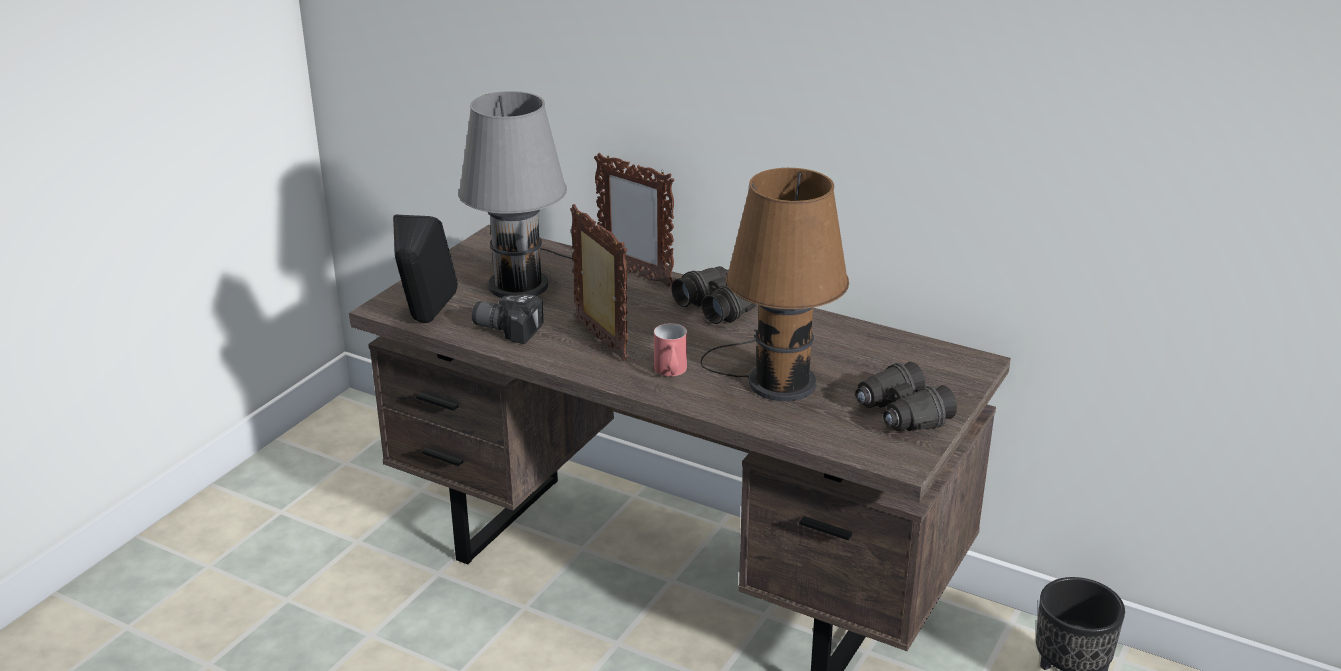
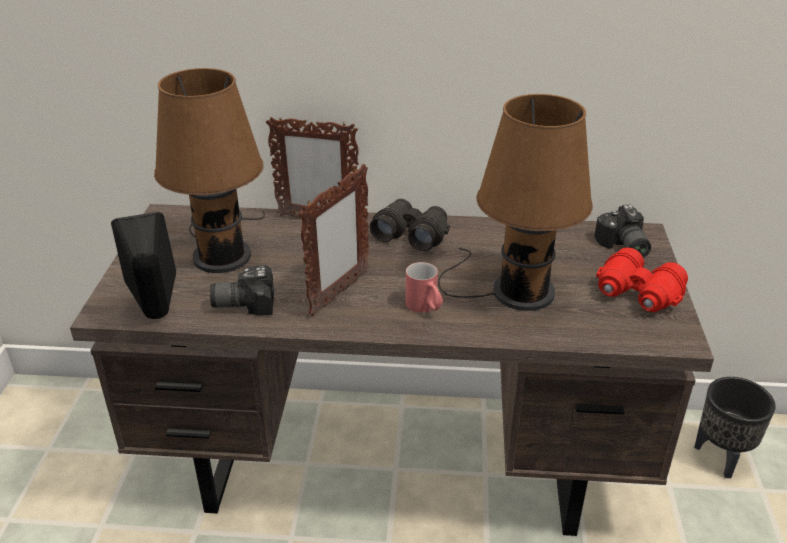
camera: 25 degrees left, 5 degrees up
(521, 282) = (222, 253): grey table lamp -> brown table lamp
(600, 341) = (339, 293): picture frame -> picture frame turned 90 degrees clockwise
(901, 414) = (637, 295): black binoculars -> red binoculars
(936, 369) = (622, 247): none -> camera

